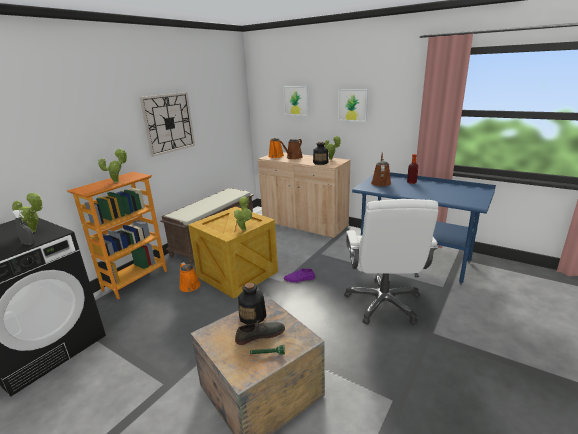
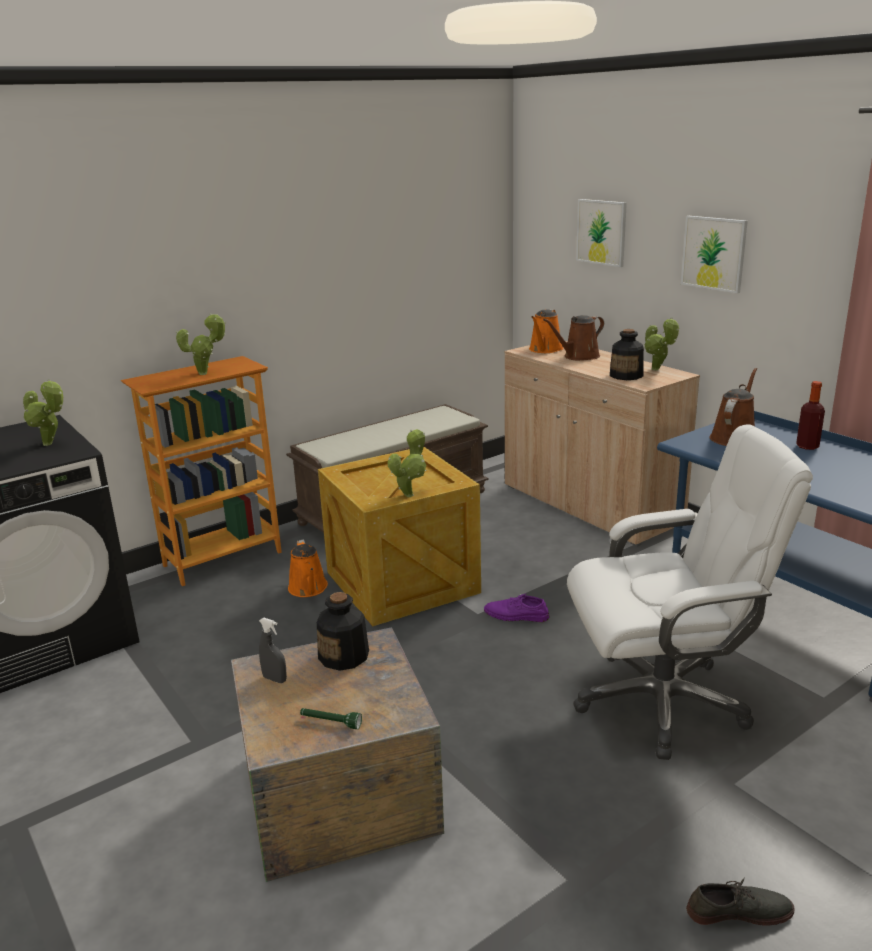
camera: 20 degrees right, 0 degrees up
(29, 243) = (32, 463): grey spray bottle -> grey spray bottle (274, 679)
(168, 123) = (324, 268): wall clock -> none
(260, 335) = (337, 689): grey shoe -> grey shoe (739, 911)
(383, 303) = (663, 701): white office chair -> white office chair turned 120 degrees counterclockwise

